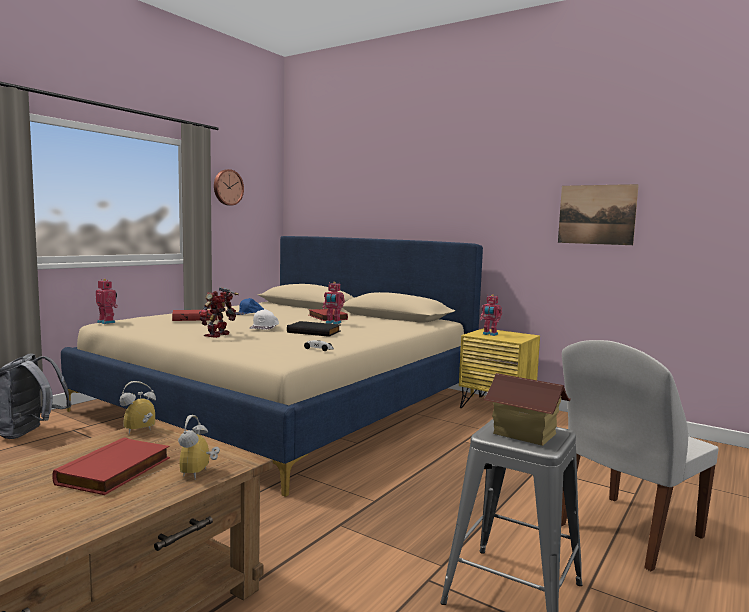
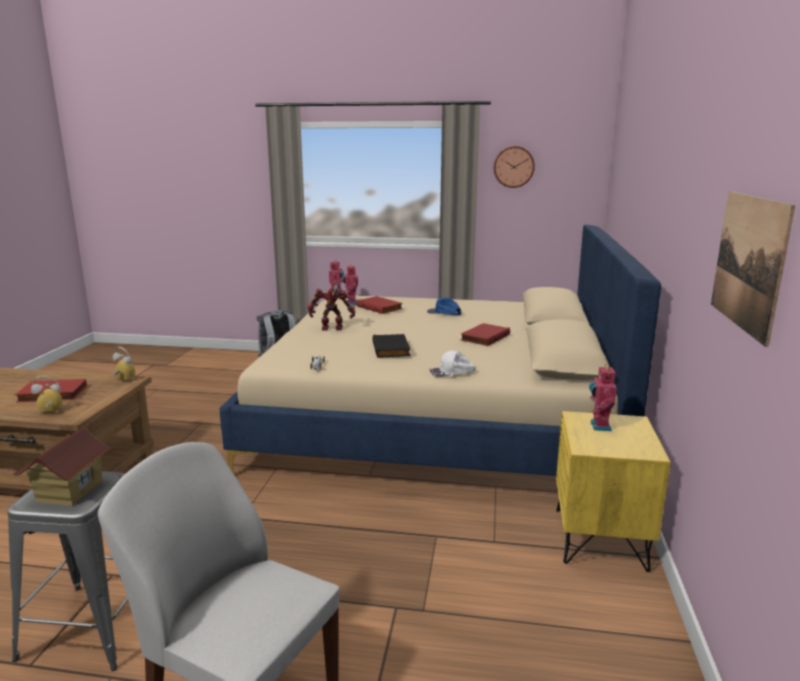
camera: 65 degrees right, 10 degrees up
(265, 327) = (387, 331): white cap -> white cap (452, 372)
(333, 323) = (453, 345): toy robot -> toy robot (351, 303)

